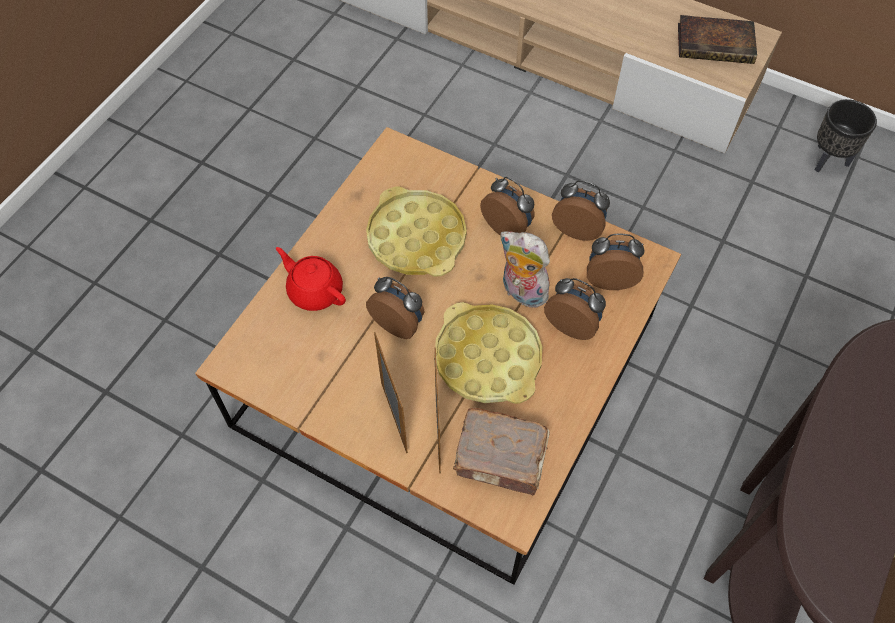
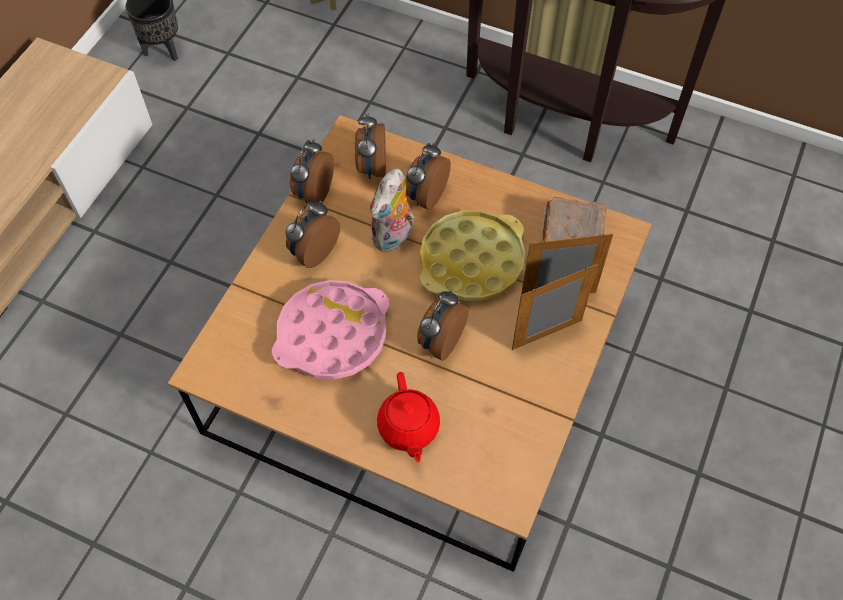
camera: 95 degrees left, 0 degrees up
(315, 290) = (408, 428): red teapot -> red teapot turned 45 degrees counterclockwise
(416, 238) = (332, 335): yellow tray -> pink tray
(717, 44) = (48, 88): book -> none

